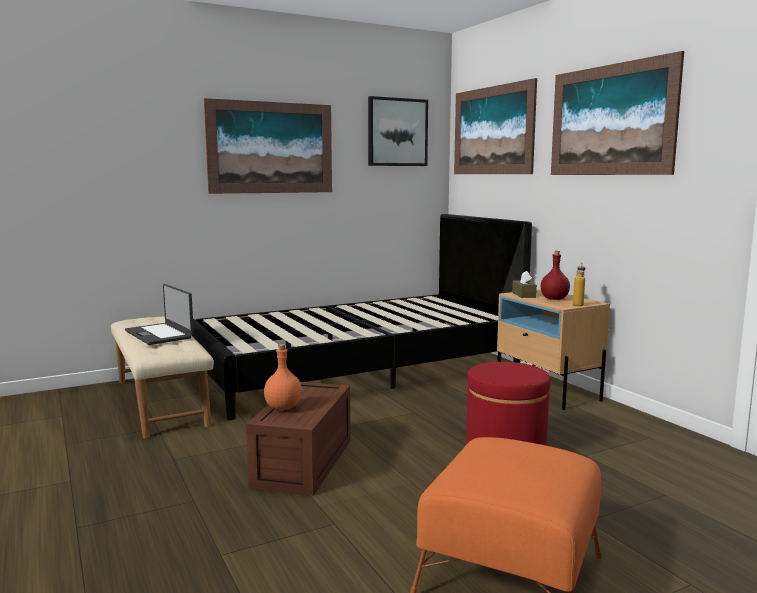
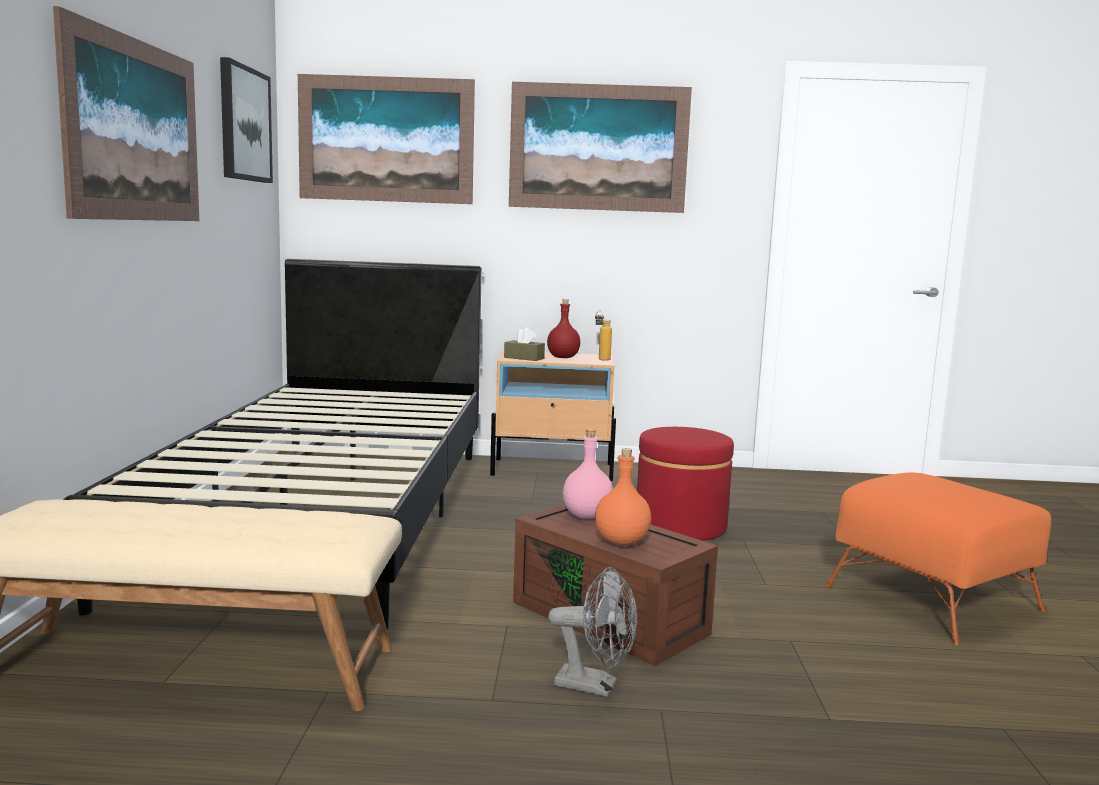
camera: 60 degrees left, 0 degrees up
(160, 334) = (207, 520): laptop -> none
(208, 478) = (595, 686): none -> grey fan
(322, 392) = (587, 515): none -> pink bottle

